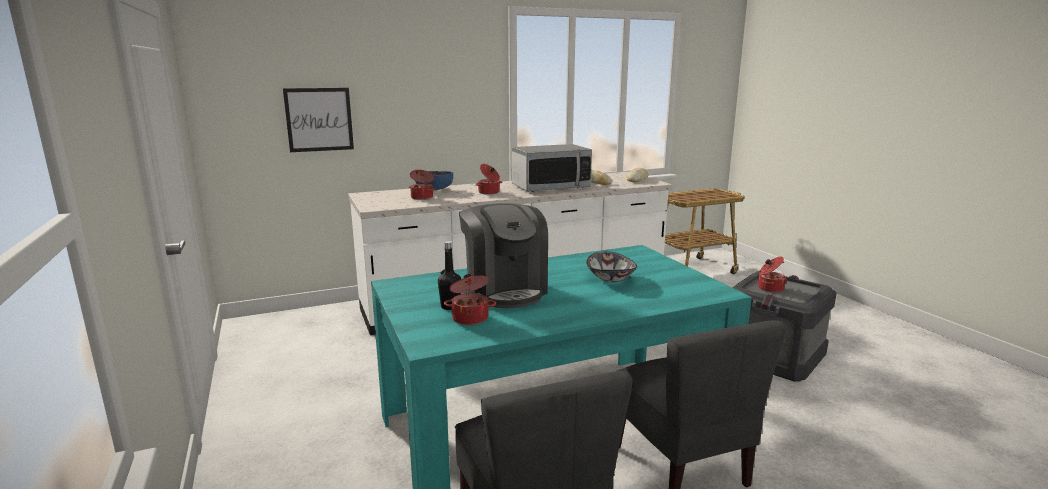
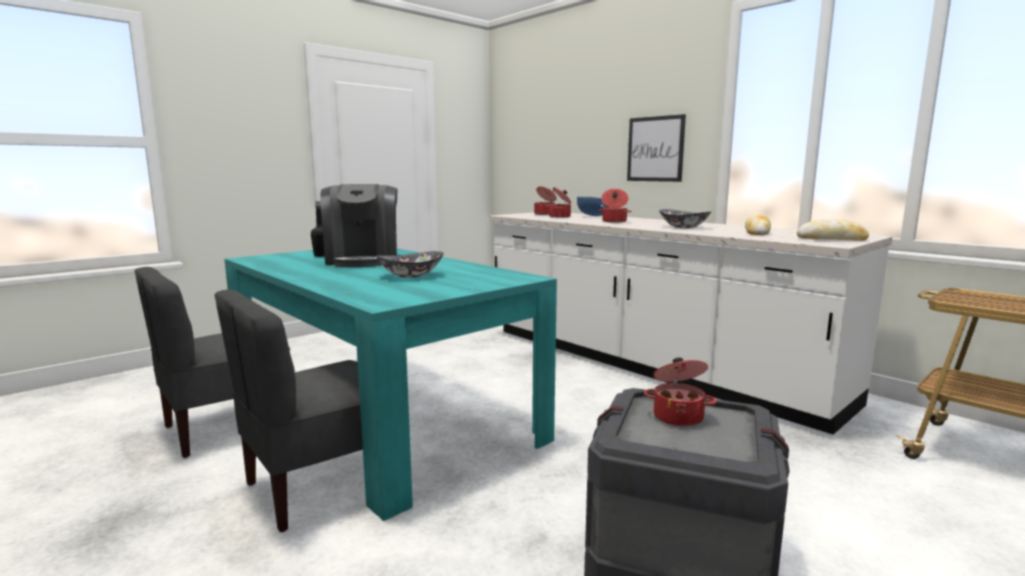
camera: 70 degrees right, 5 degrees down
(319, 119) = (553, 146): picture -> picture (655, 149)
(470, 318) = (297, 259): cooking pot -> cooking pot (545, 214)
(505, 290) = (363, 260): coffee machine -> coffee machine turned 60 degrees counterclockwise
(550, 187) = (684, 227): microwave -> bowl

